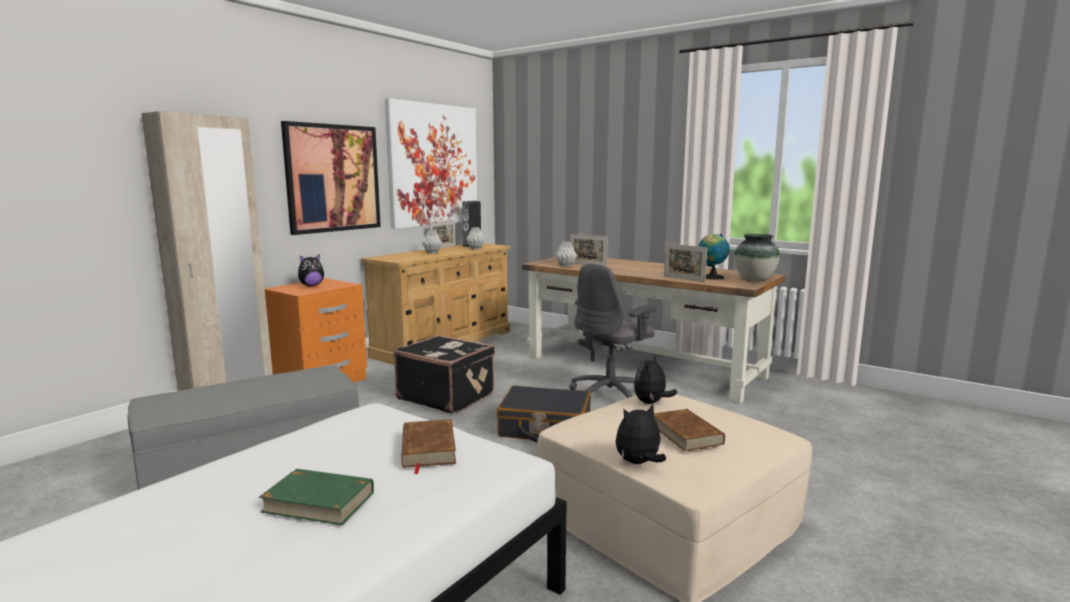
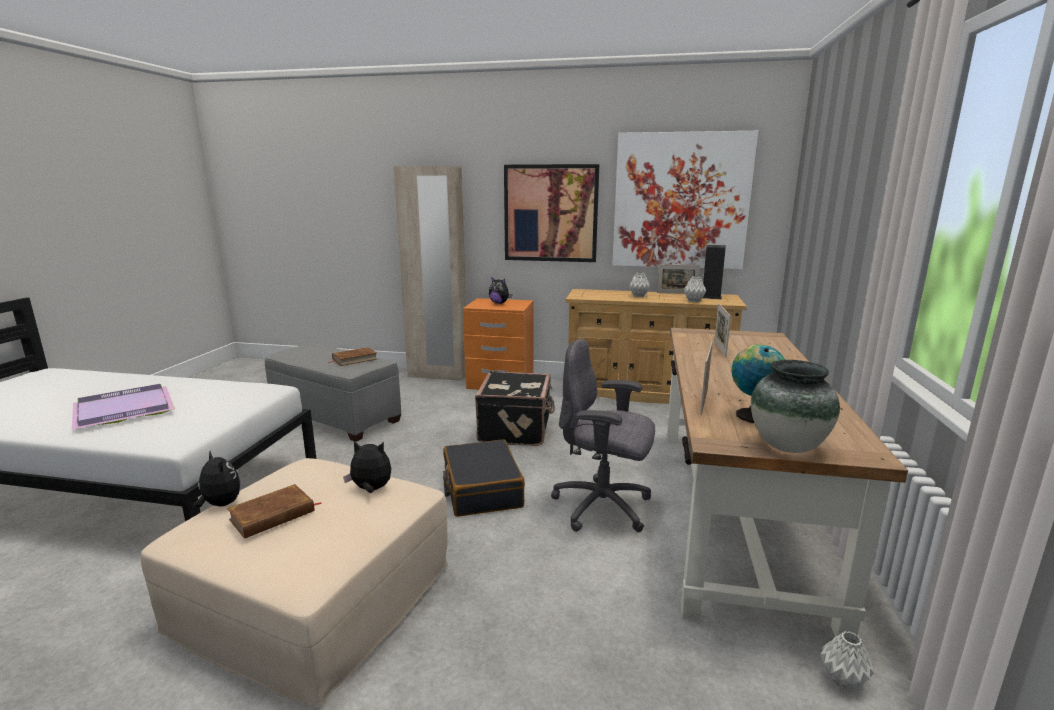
camera: 65 degrees right, 5 degrees up
(318, 502) = (126, 409): green book -> purple tray
(427, 449) = (198, 416): brown book -> brown book (354, 359)
(565, 266) = (691, 342): grey vase -> grey vase (841, 680)

